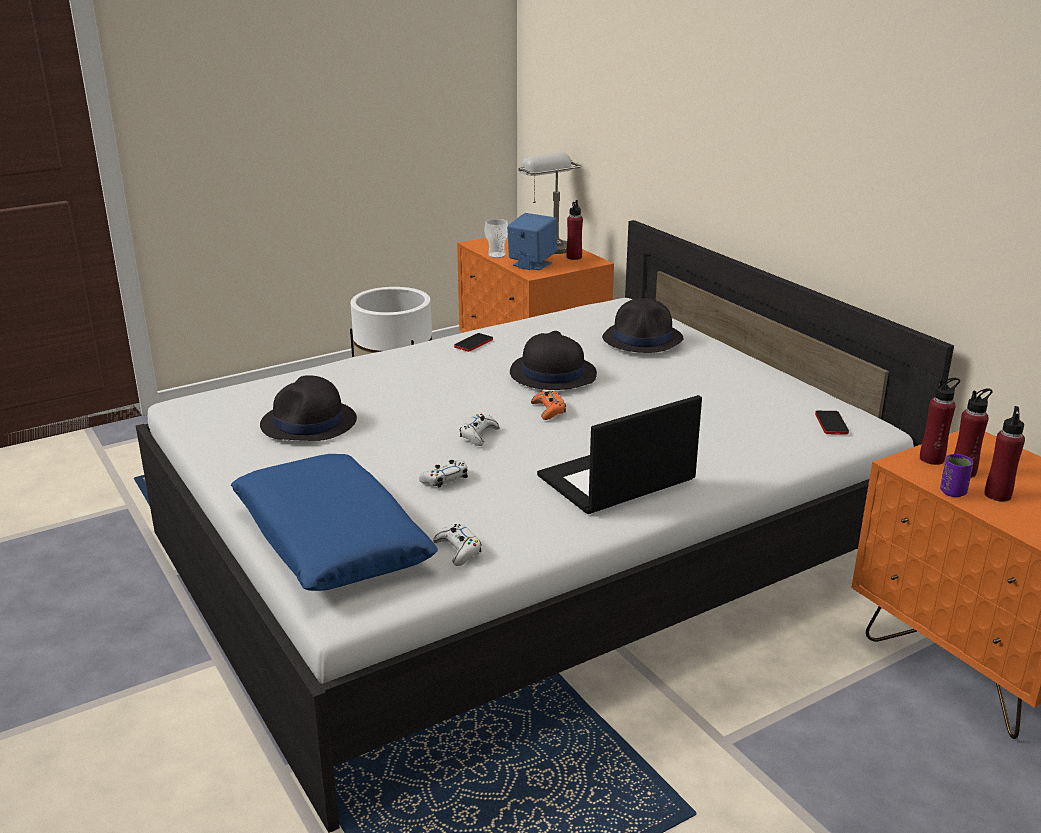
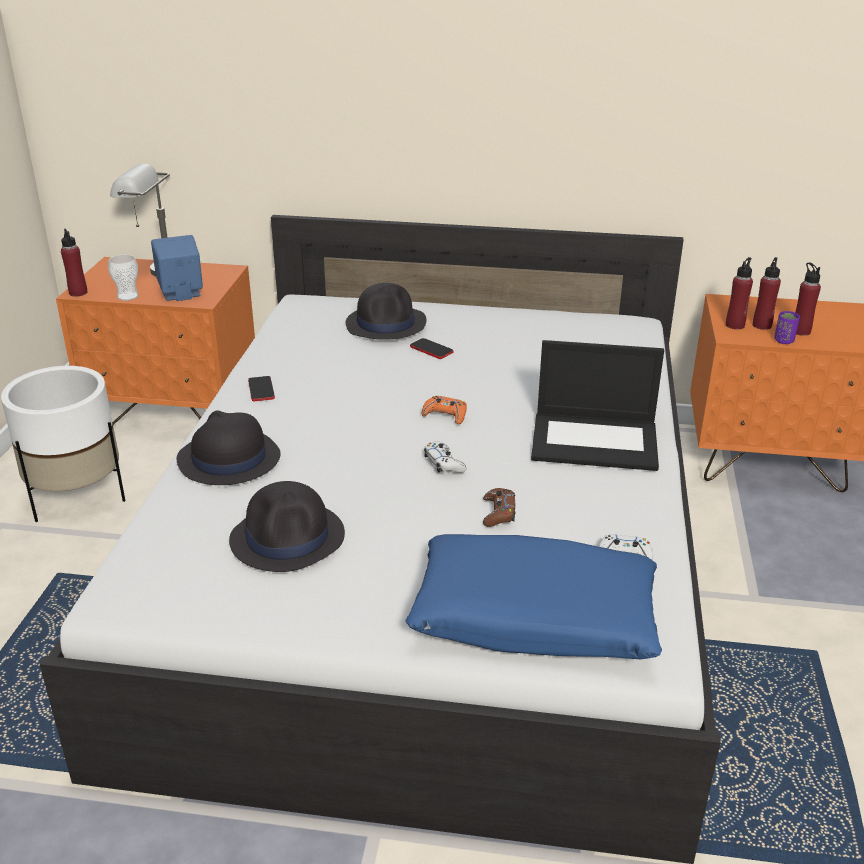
camera: 50 degrees left, 5 degrees up
(445, 479) = (498, 513): white game controller -> brown game controller
(552, 374) = (386, 384): black hat -> black hat (228, 459)
(574, 257) = (203, 272): red bottle -> red bottle (78, 293)
(615, 479) = (596, 441): laptop -> laptop turned 90 degrees counterclockwise
(831, 423) = (616, 331): phone -> phone (431, 349)

